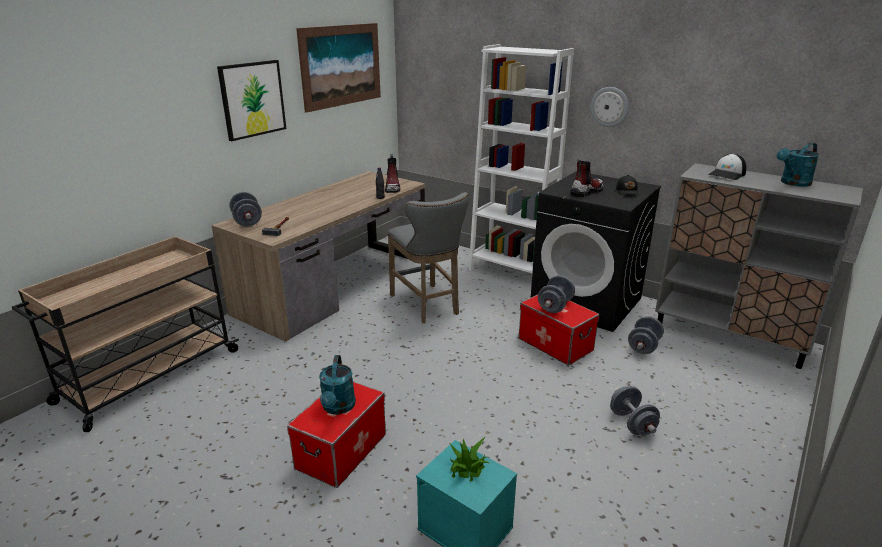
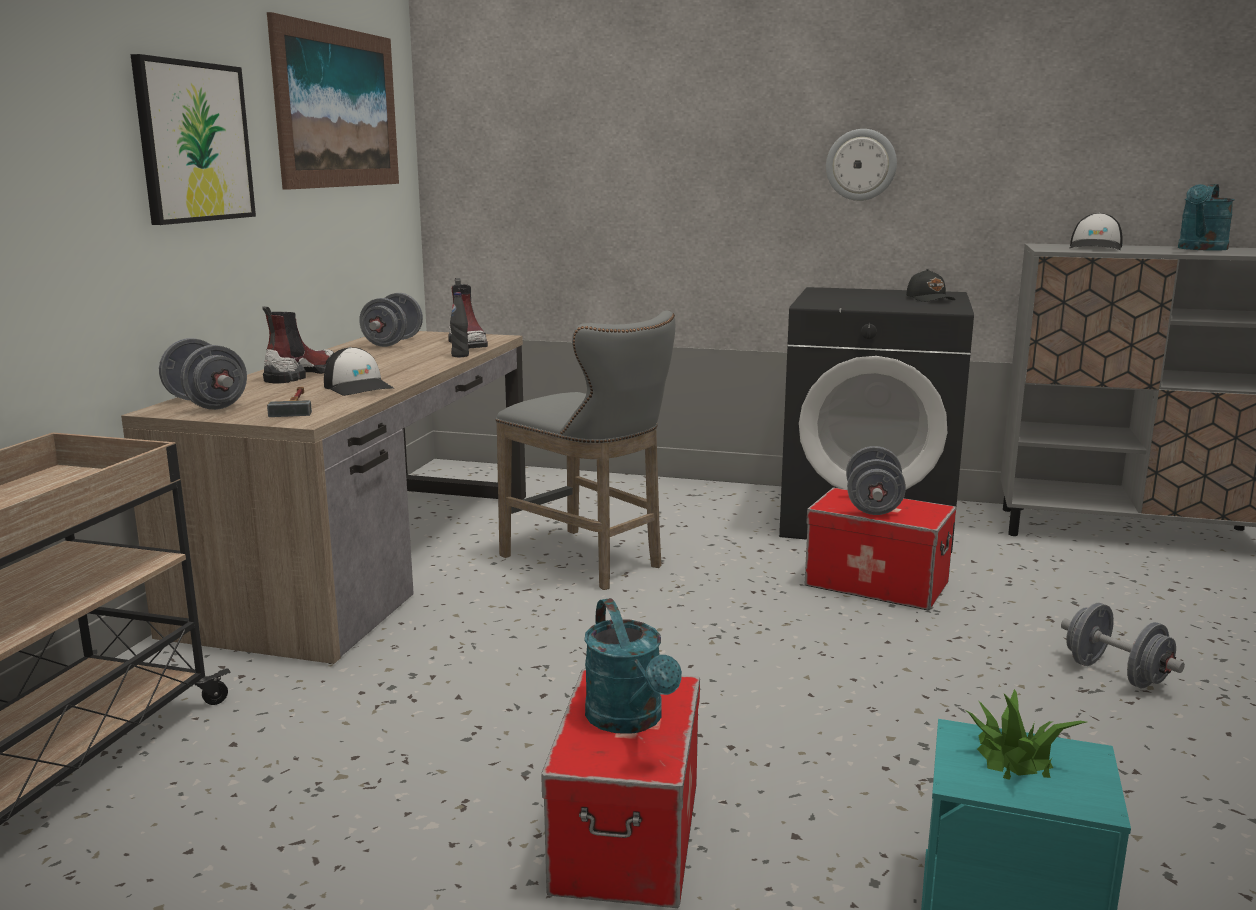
camera: 20 degrees left, 10 degrees down
(315, 217) = (359, 387): none -> cap
(510, 272) = (698, 495): white bookcase -> none
(586, 192) = (866, 302): boot -> boot (301, 375)
(643, 346) = (1019, 565): grey dumbbell -> grey dumbbell (393, 342)

